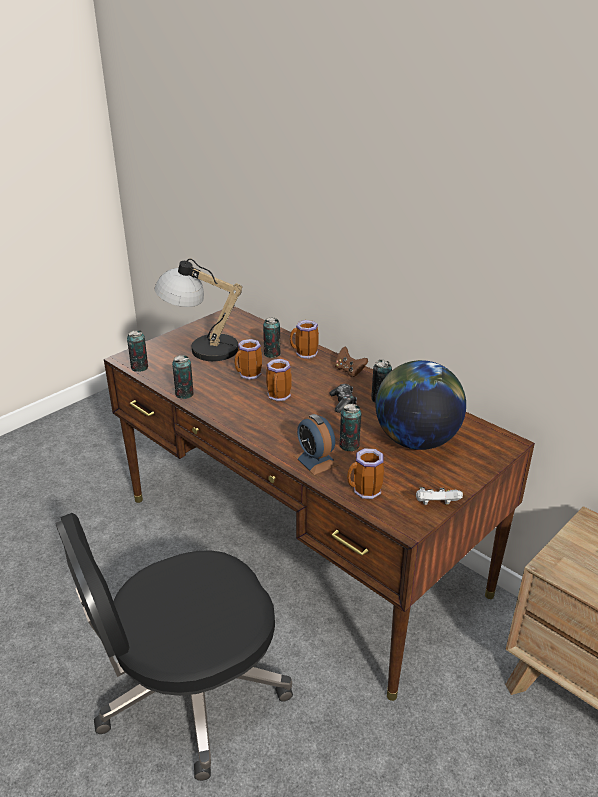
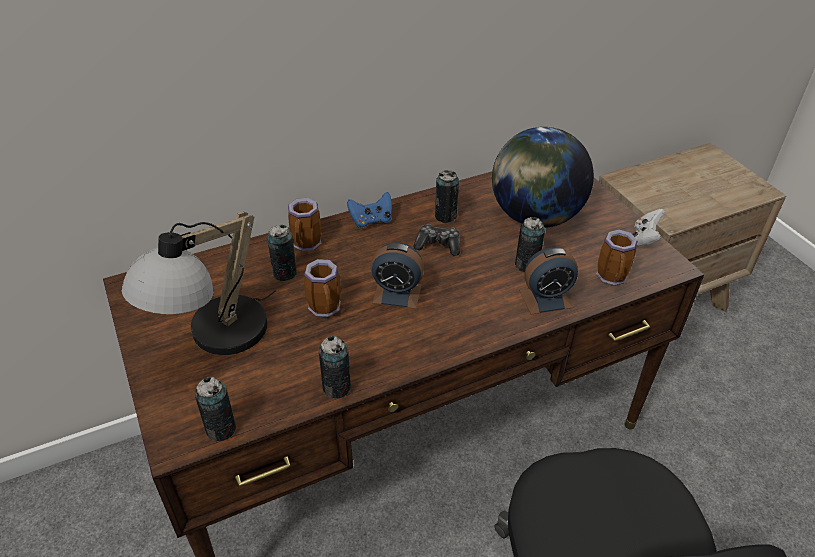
camera: 70 degrees left, 10 degrees up
(279, 397) = (397, 293): mug -> alarm clock
(349, 371) = (371, 220): brown game controller -> blue game controller

